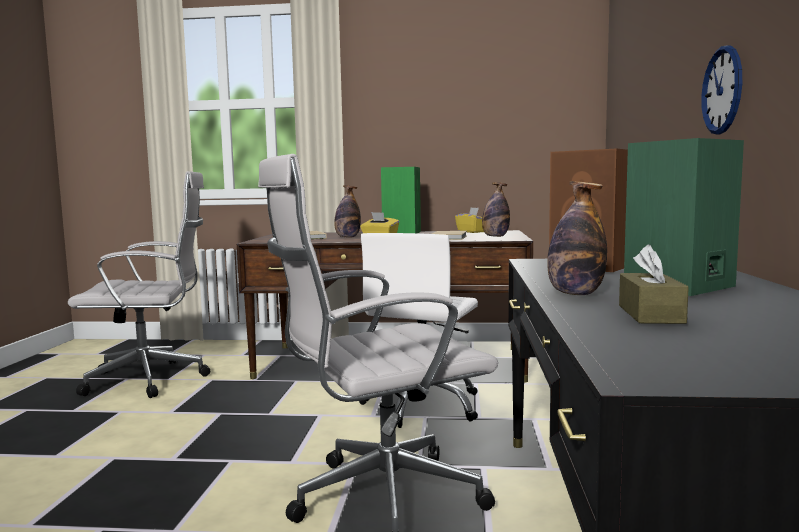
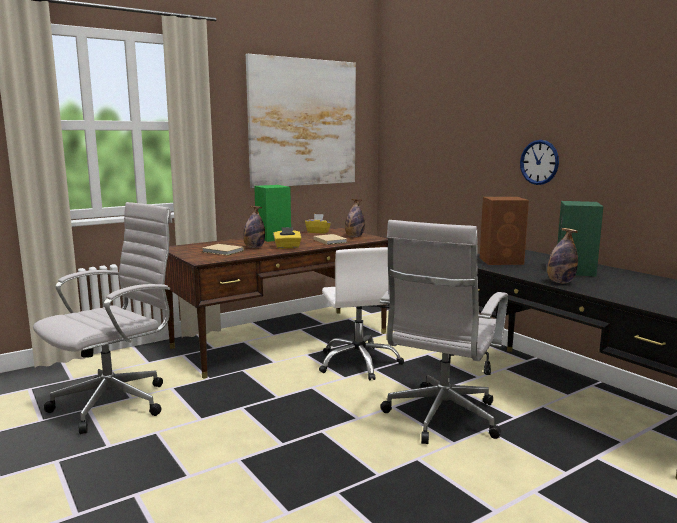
camera: 40 degrees left, 5 degrees up
(477, 91) = (303, 123): none -> picture
(650, 314) = (617, 289): brown tissue box -> none

